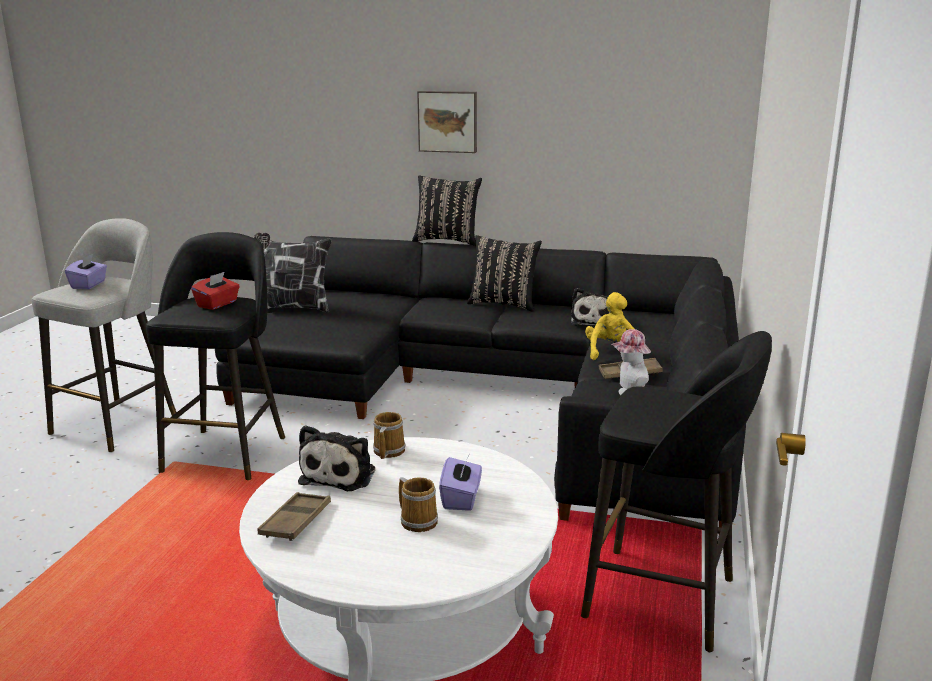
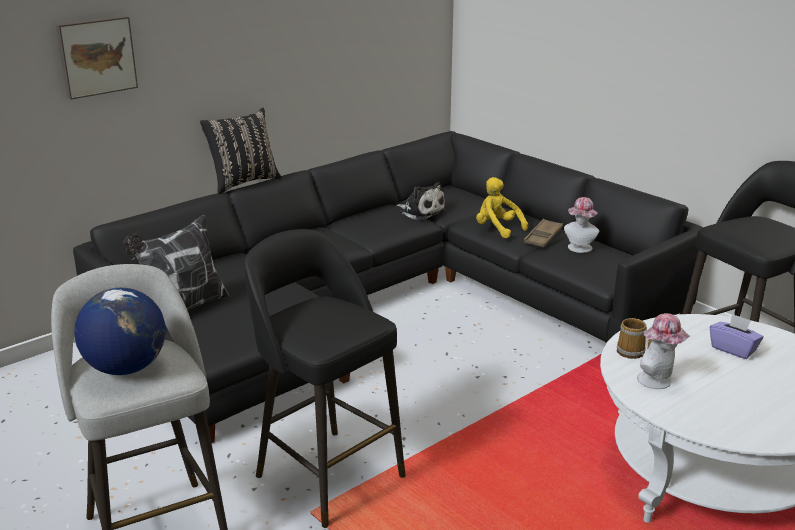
camera: 55 degrees left, 5 degrees up
(89, 285) = (126, 368): purple tissue box -> globe
(217, 304) = (326, 313): red tissue box -> none
(296, 521) = (728, 419): brown tray -> none
(340, 474) = (658, 381): plush toy -> hat
(418, 520) = (756, 373): mug -> none
(448, 121) = (218, 54): picture -> picture (96, 56)
(504, 304) = (332, 226): black pillow -> none

